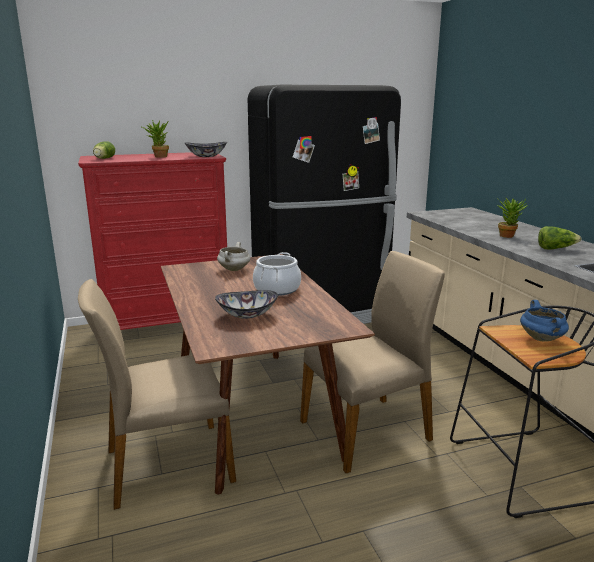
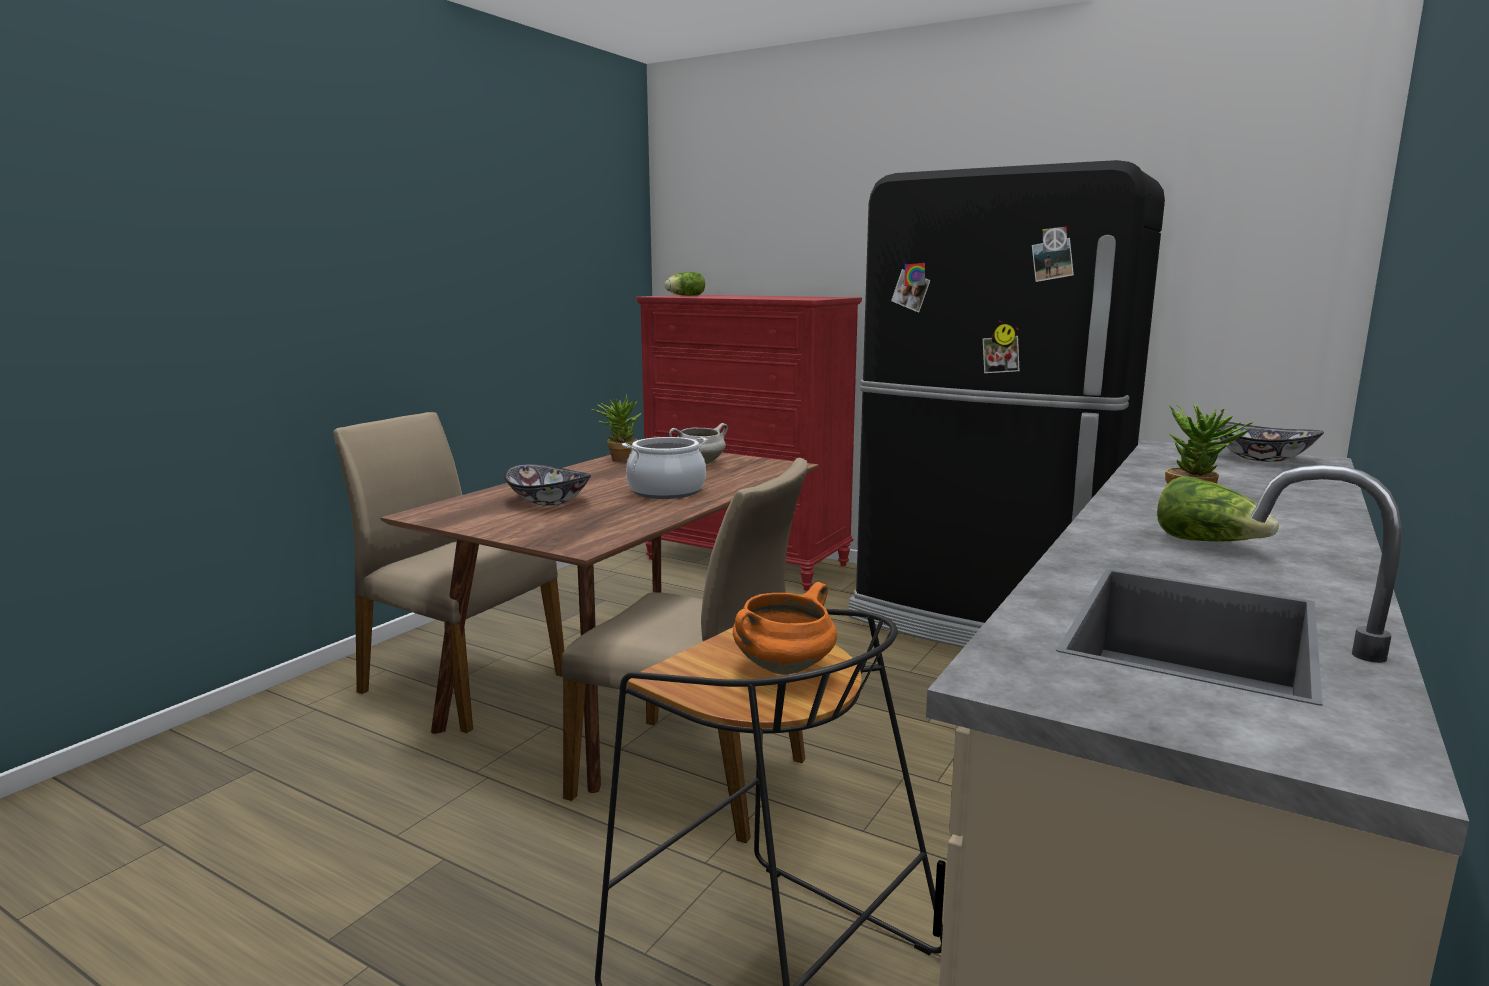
camera: 50 degrees right, 5 degrees down
(158, 157) = (749, 297): potted plant -> potted plant (619, 459)
(206, 156) = (803, 298): bowl -> bowl (1261, 458)
(542, 339) = (783, 669): blue cooking pot -> orange cooking pot

